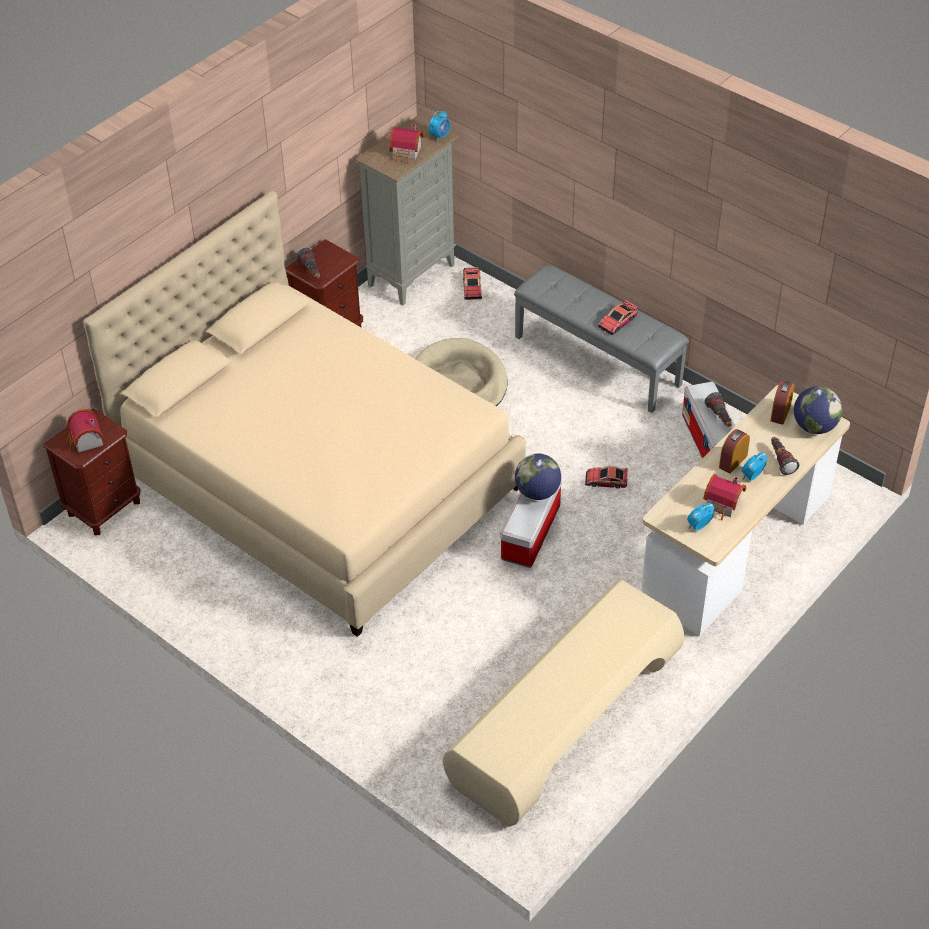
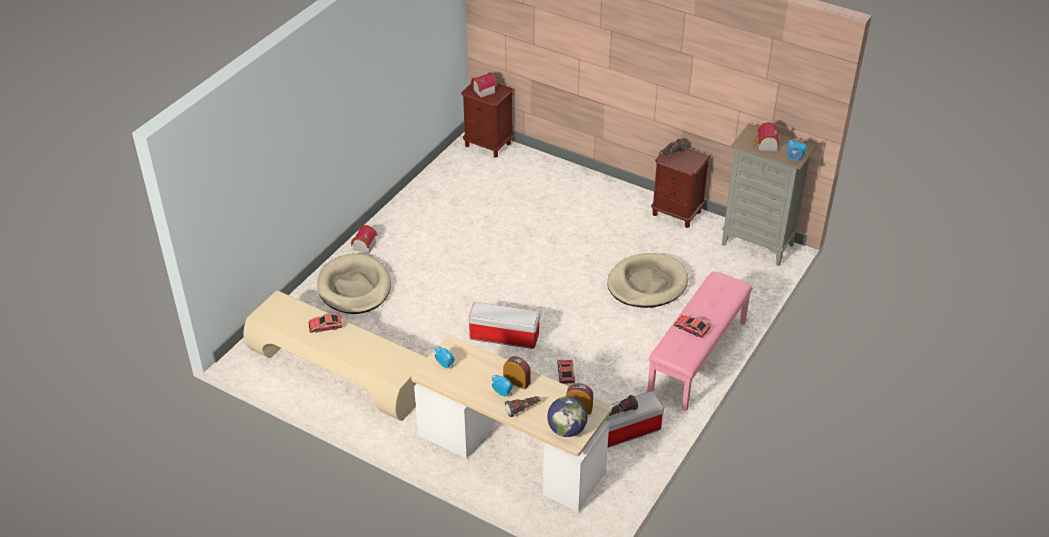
camera: 80 degrees right, 5 degrees down
(319, 480) = (532, 229): beige bed -> none
(395, 693) = (354, 287): none -> beige dog bed
(472, 288) = (756, 279): toy car -> toy car (325, 325)
(537, 492) = (515, 315): globe -> none
(598, 360) = (698, 358): grey bench -> pink bench
(723, 505) = (468, 377): toy house -> toy house (363, 246)

